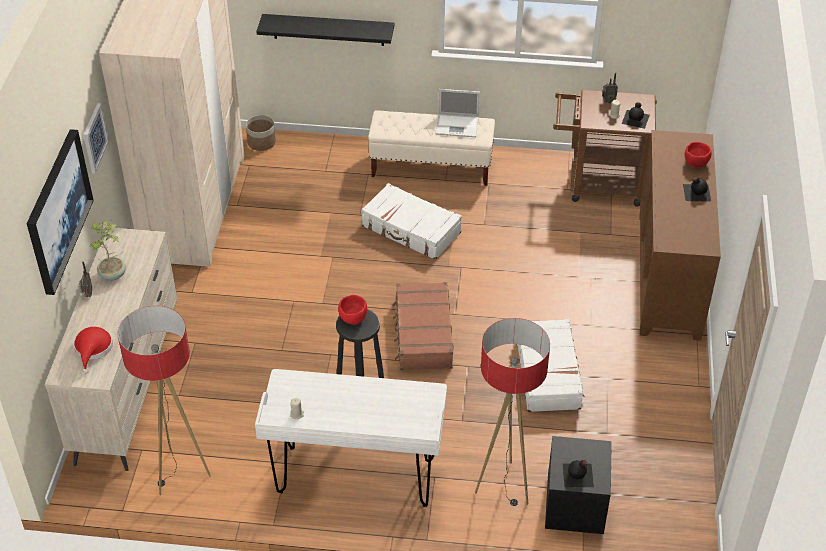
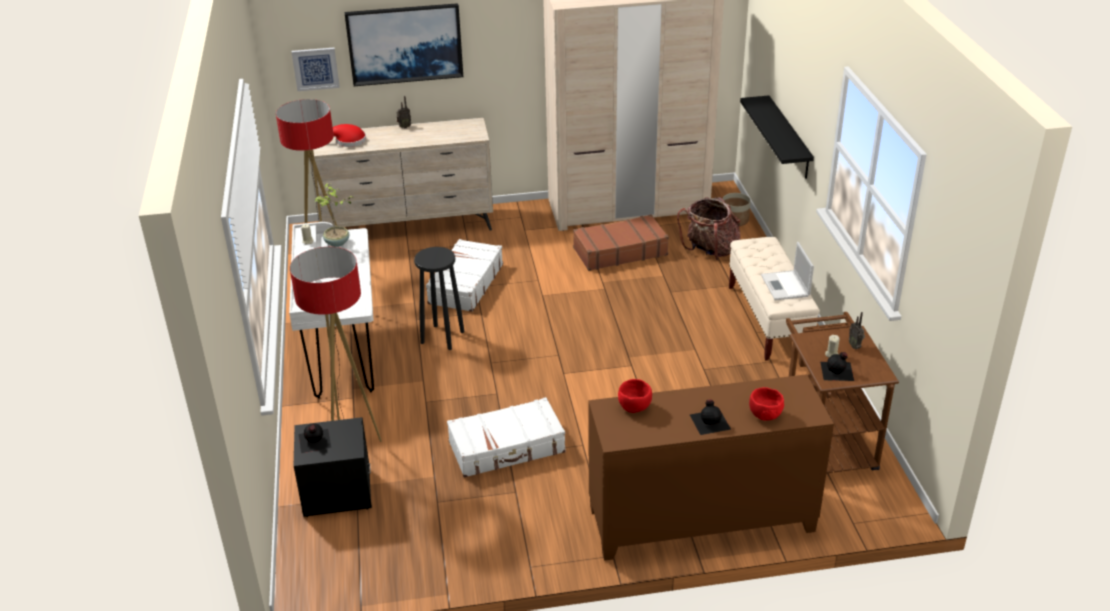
camera: 75 degrees right, 10 degrees down
(94, 138) = (504, 43): picture -> picture (315, 68)
(113, 274) = (430, 131): potted plant -> potted plant (337, 243)
(306, 172) = (710, 251): none -> backpack
(352, 318) = (439, 253): red bowl -> red bowl (635, 407)
(411, 230) = (667, 325): white suitcase -> white suitcase (465, 284)
(423, 334) = (527, 358): brown suitcase -> brown suitcase (619, 251)

